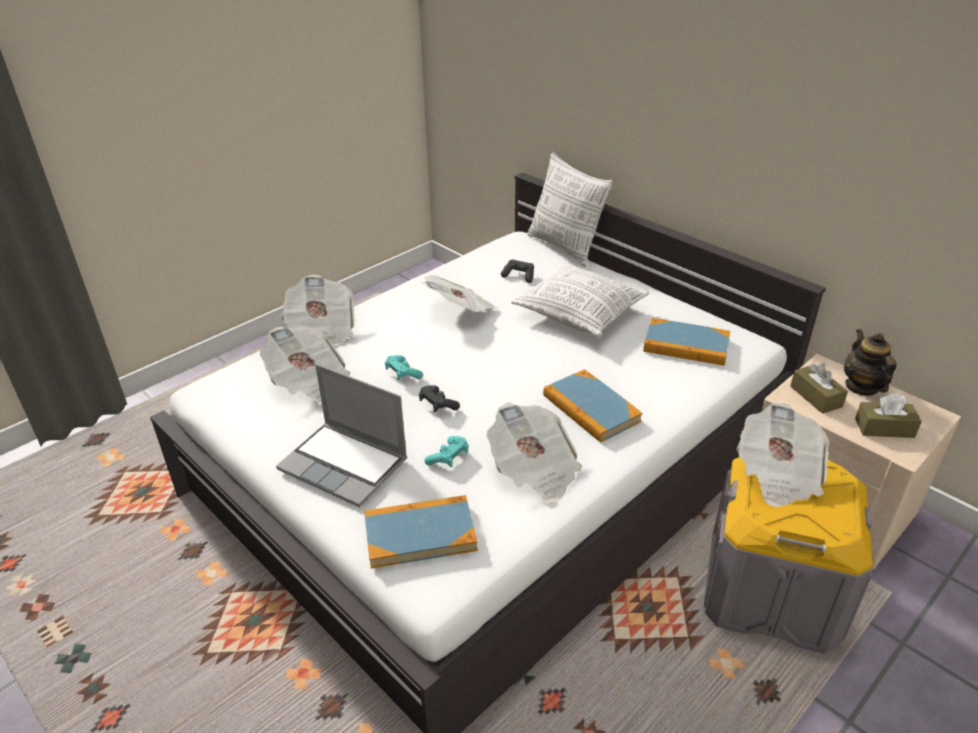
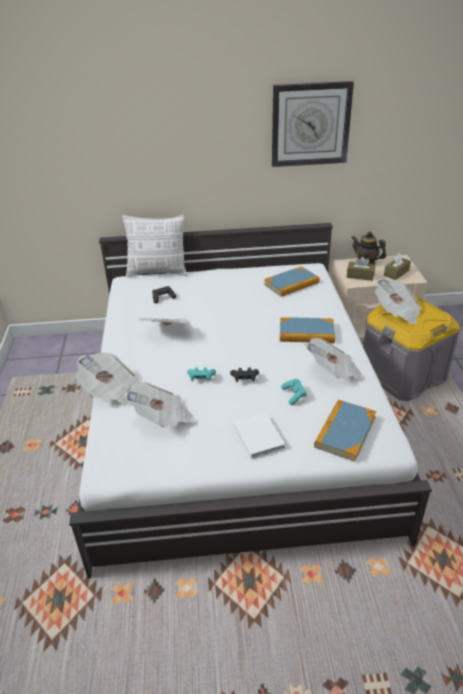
camera: 50 degrees left, 0 degrees up
(345, 465) = (259, 436): laptop -> white book
(580, 313) = (225, 297): pillow -> none
(829, 103) = (310, 124): none -> wall clock

